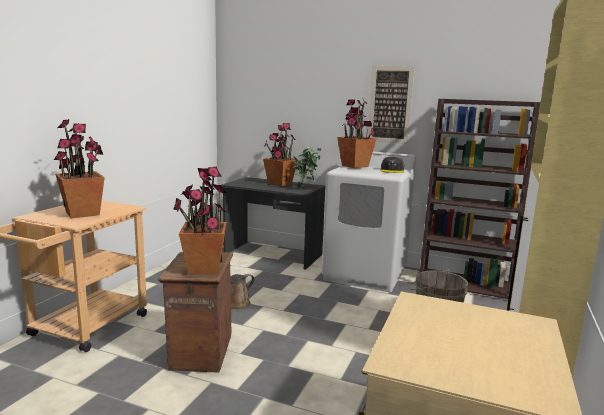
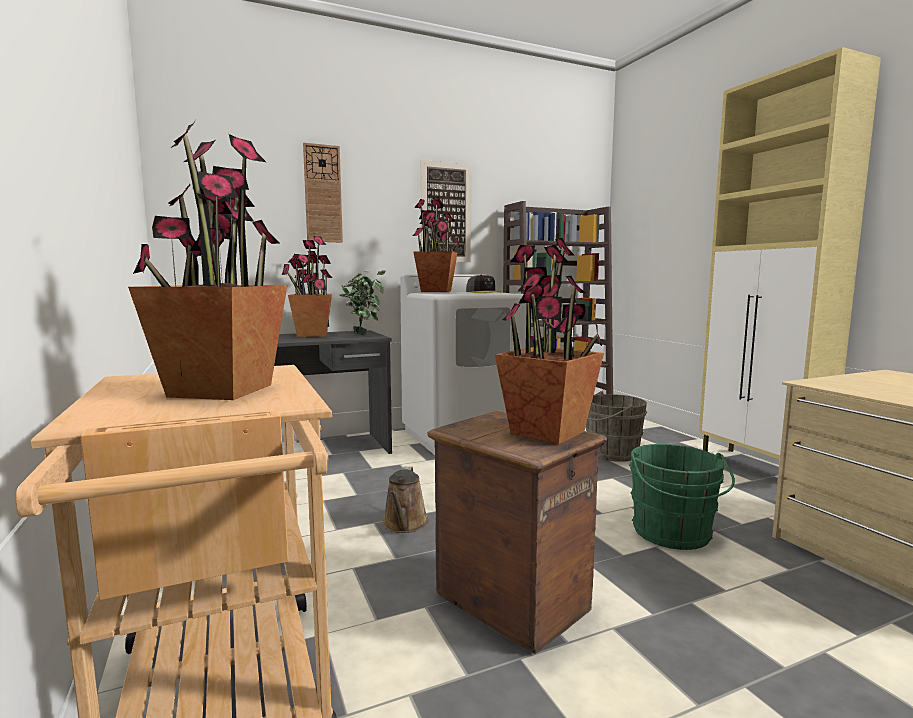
camera: 45 degrees left, 5 degrees down
(304, 93) = (323, 194): none -> wall clock
(338, 374) = (673, 534): none -> green bucket

